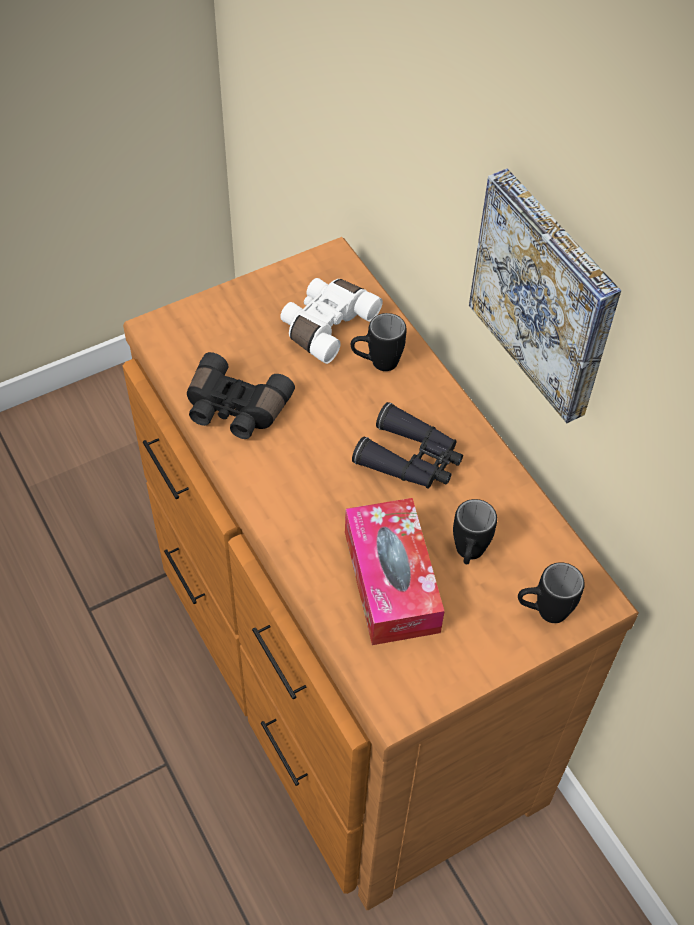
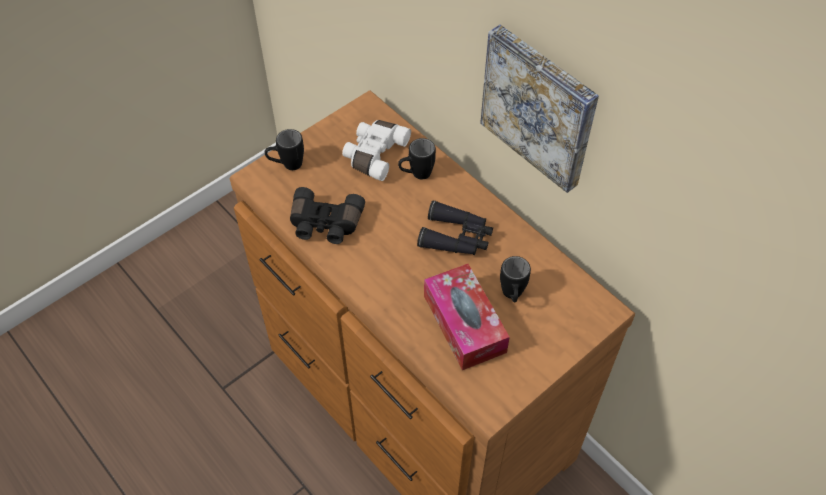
camera: 10 degrees left, 0 degrees up
(543, 612) = (572, 325): black mug -> black mug (286, 165)

